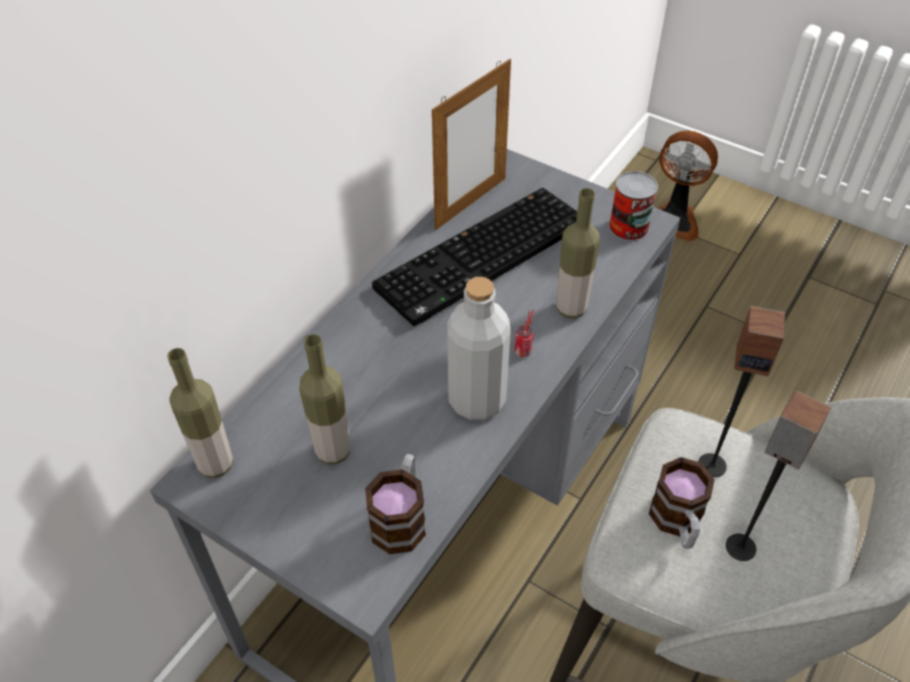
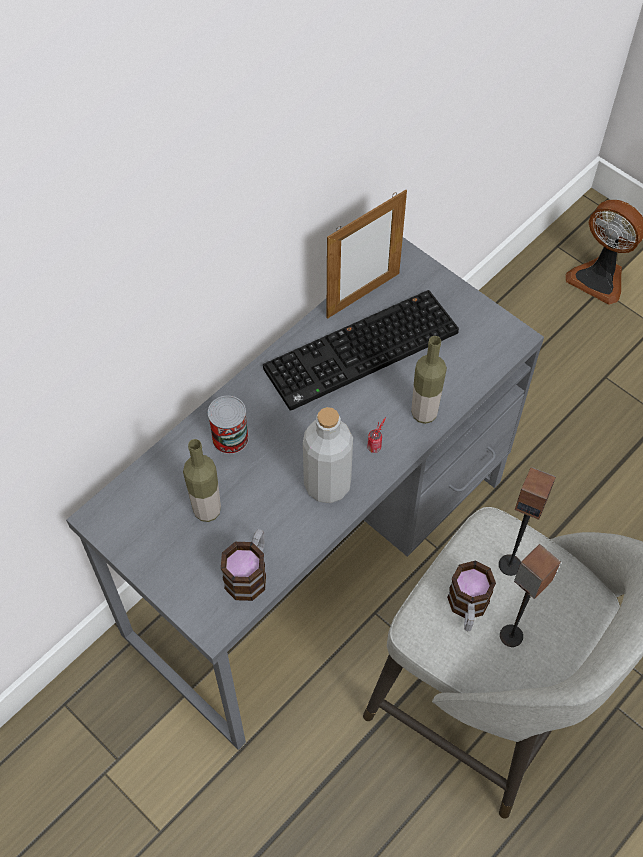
camera: 10 degrees right, 10 degrees up
(216, 464) = (117, 507): bottle -> none
(628, 227) = (495, 340): can -> can (230, 438)

